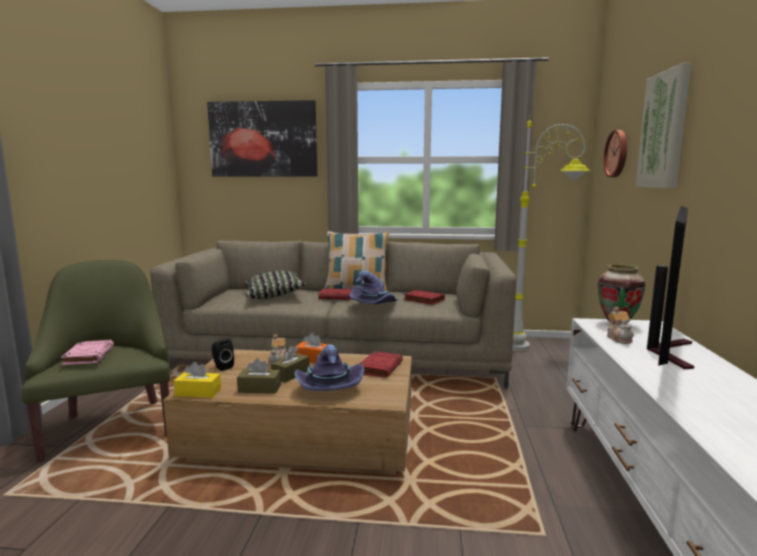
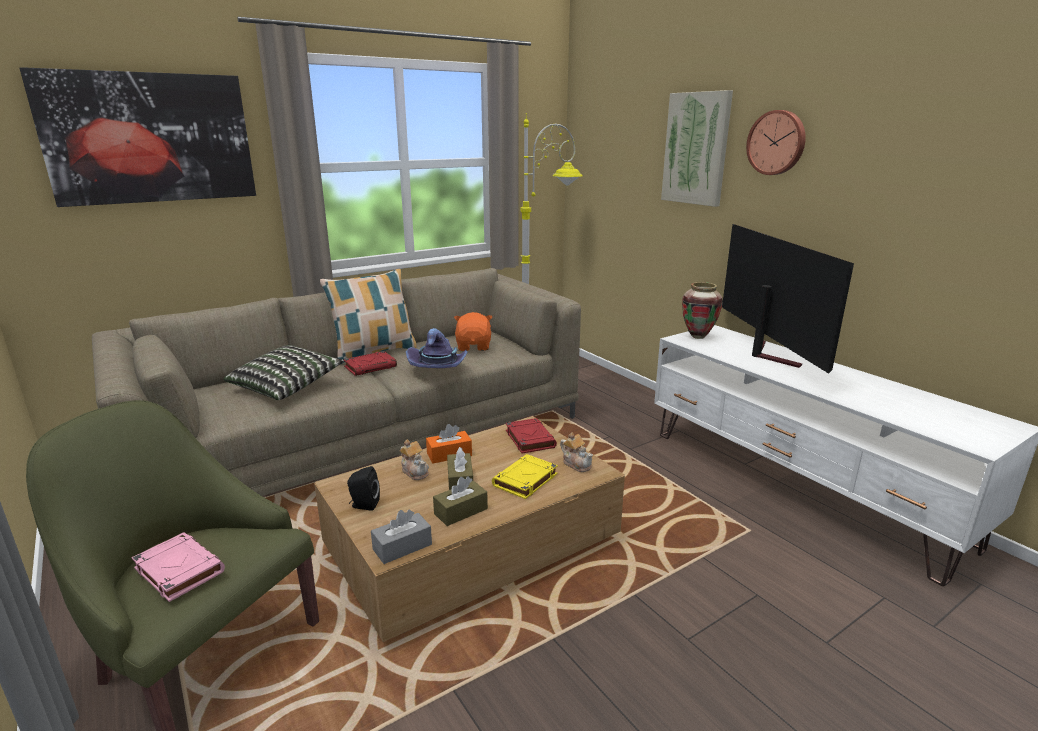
camera: 40 degrees left, 10 degrees up
(198, 392) = (402, 547): yellow tissue box -> grey tissue box
(328, 388) = (525, 480): purple hat -> yellow book
(423, 300) = (474, 346): red book -> orange plush toy
(617, 153) = (618, 160): wall clock -> wall clock (777, 143)
(619, 338) = (723, 351): teapot -> teapot (576, 464)

